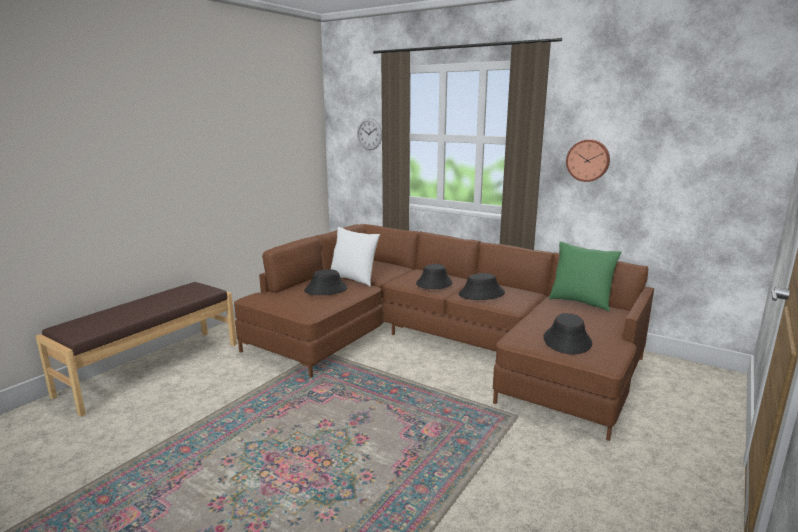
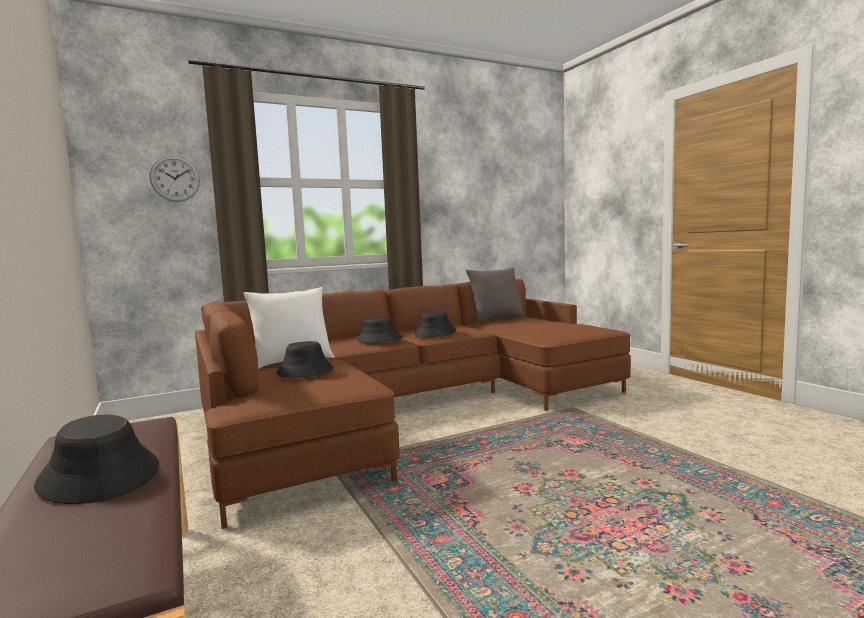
camera: 60 degrees left, 10 degrees down
(567, 341) = (567, 329): black hat -> black hat (100, 475)
(580, 302) = (496, 319): green pillow -> grey pillow
(588, 160) = (449, 200): wall clock -> none

